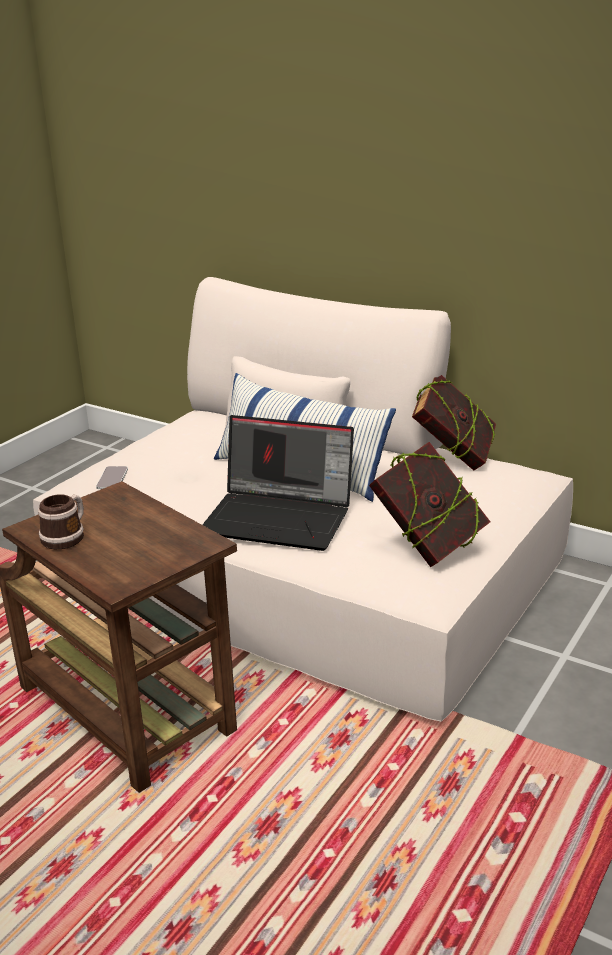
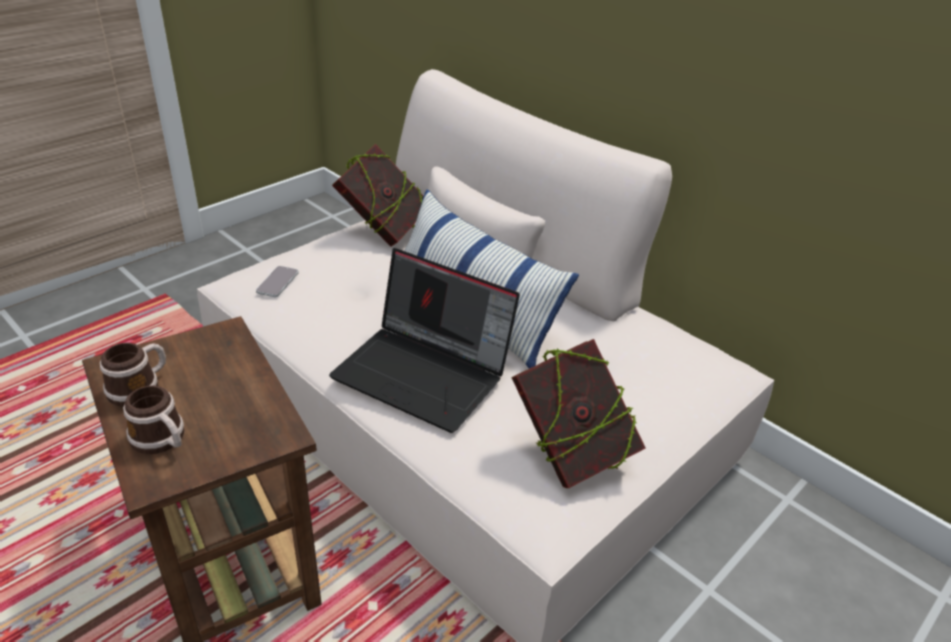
camera: 10 degrees right, 10 degrees up
(109, 562) = (162, 441): none -> mug
(453, 459) = (643, 329): book -> book (383, 231)

